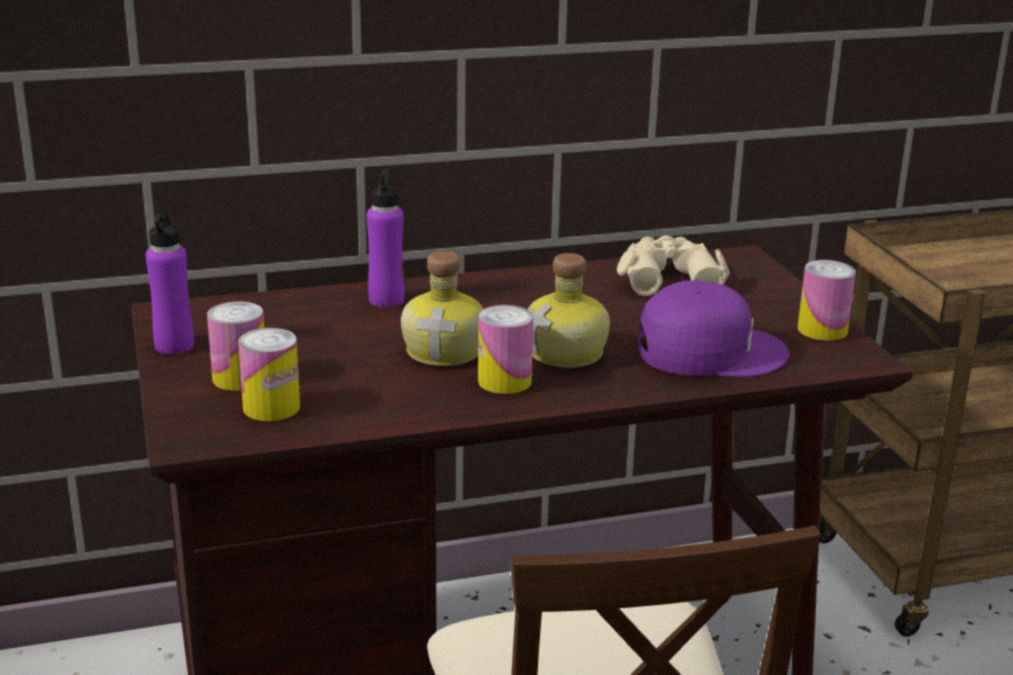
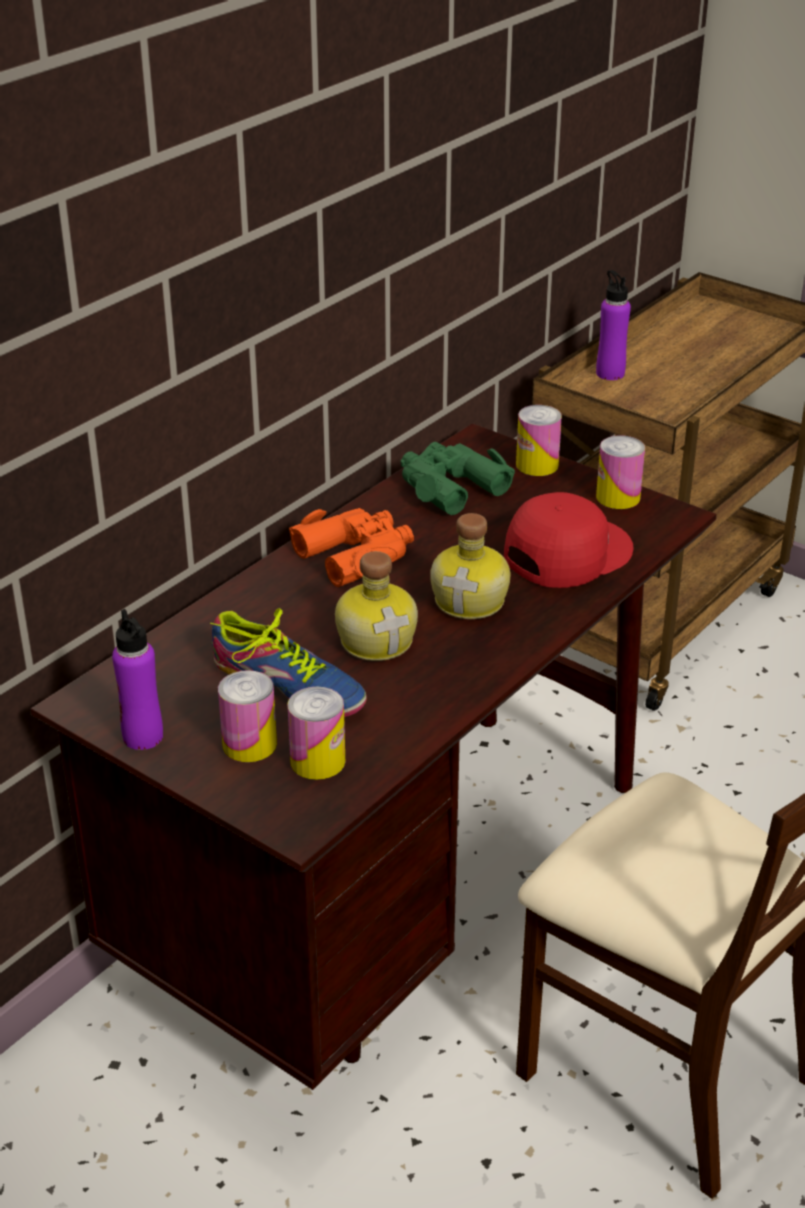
camera: 35 degrees left, 10 degrees up
(329, 354) = (289, 685): none -> shoe
(386, 300) = (257, 605): purple bottle -> purple bottle (610, 373)
(504, 381) = (460, 650): can -> can (537, 465)
(516, 295) = (356, 555): none -> orange binoculars
(669, 277) = (449, 486): beige binoculars -> green binoculars
(709, 350) = (566, 552): purple cap -> red cap

